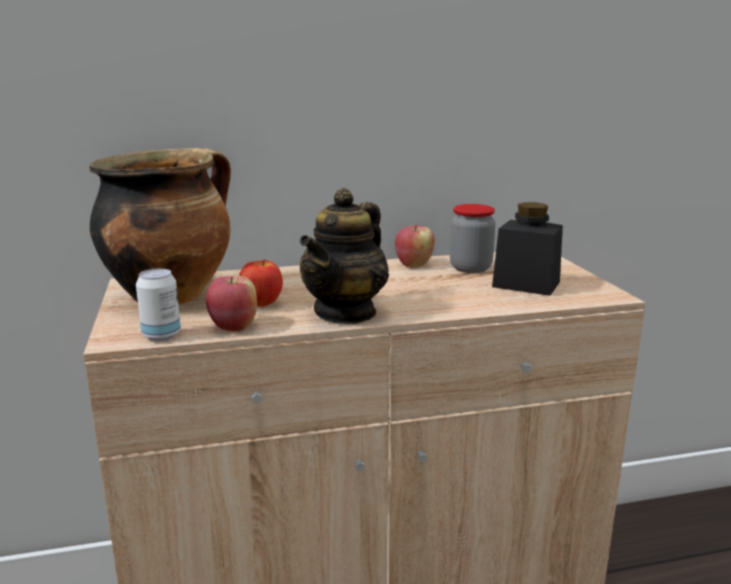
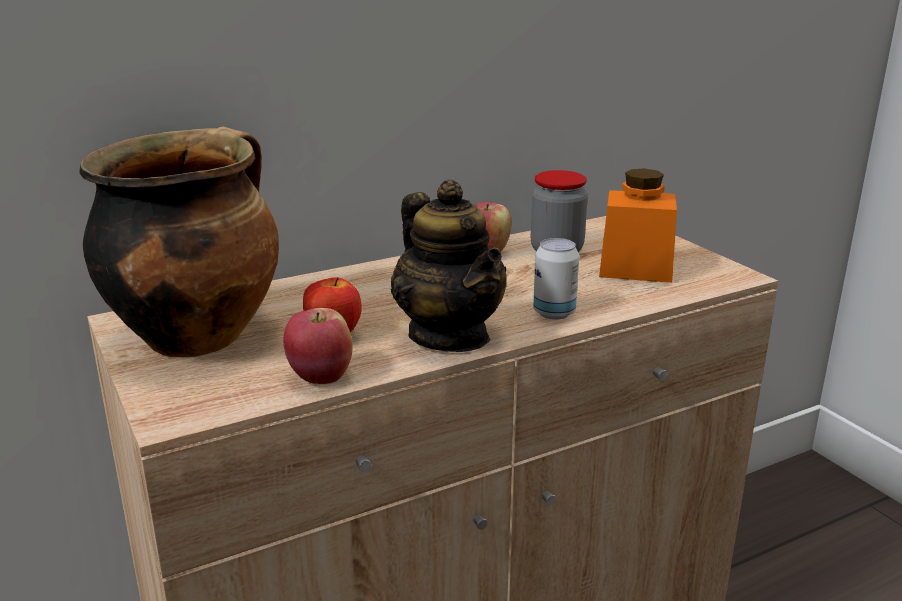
camera: 15 degrees left, 5 degrees up
(161, 335) = (231, 402): can -> can (554, 313)
(346, 312) = (449, 336): teapot -> teapot turned 45 degrees counterclockwise
(526, 284) = (635, 269): black jar -> orange jar

